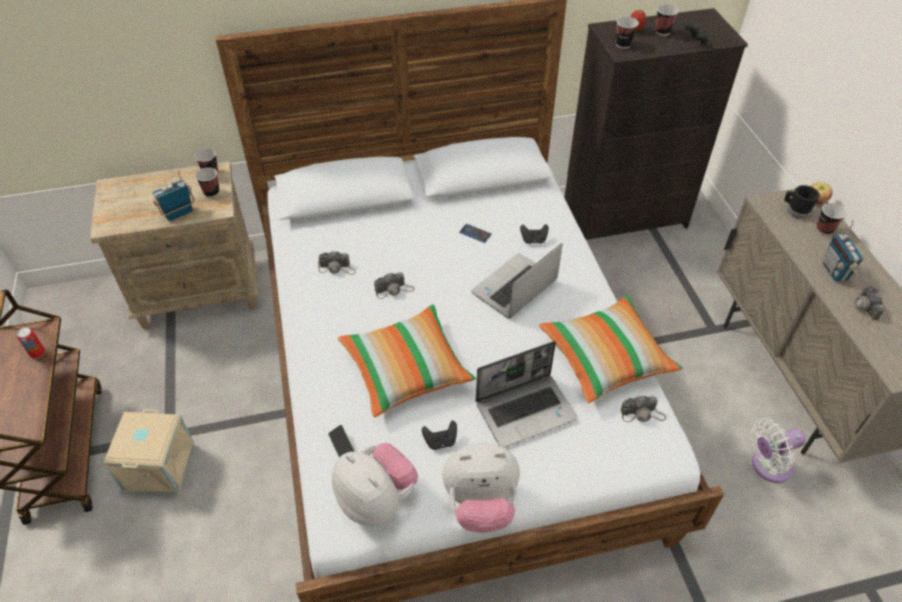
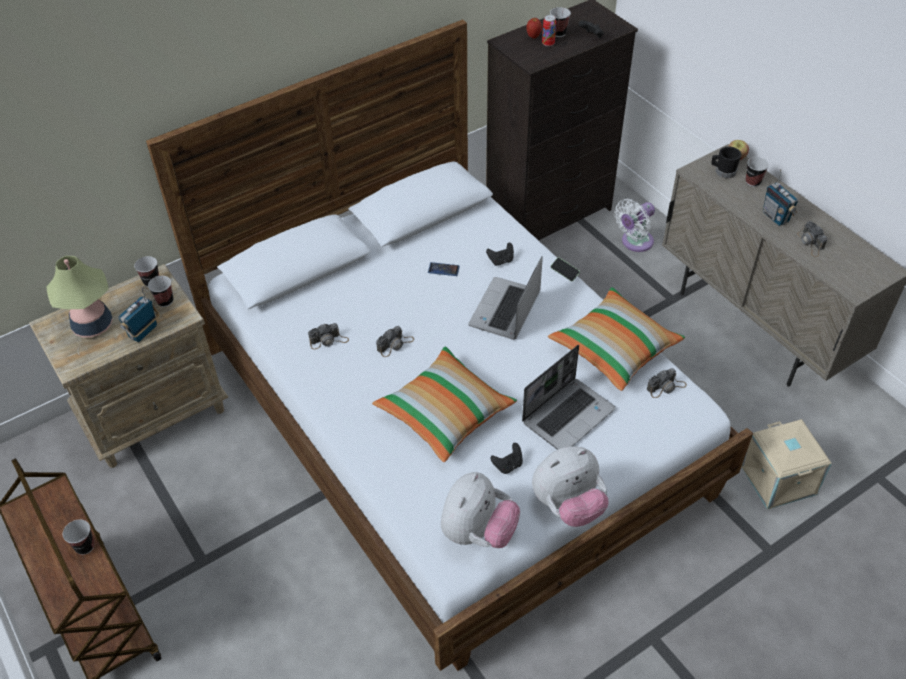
camera: 20 degrees left, 0 degrees up
(37, 353) = (64, 514): can -> can (548, 43)
(143, 196) = (93, 325): none -> table lamp
(160, 468) = (210, 595): beige storage box -> beige storage box (779, 479)
(342, 445) = (423, 497): phone -> phone (564, 272)
(377, 500) = (478, 532): plush toy -> plush toy turned 90 degrees clockwise
(623, 44) = (530, 54): cup -> cup (85, 546)
(767, 466) = (765, 405): white fan -> white fan (634, 242)

